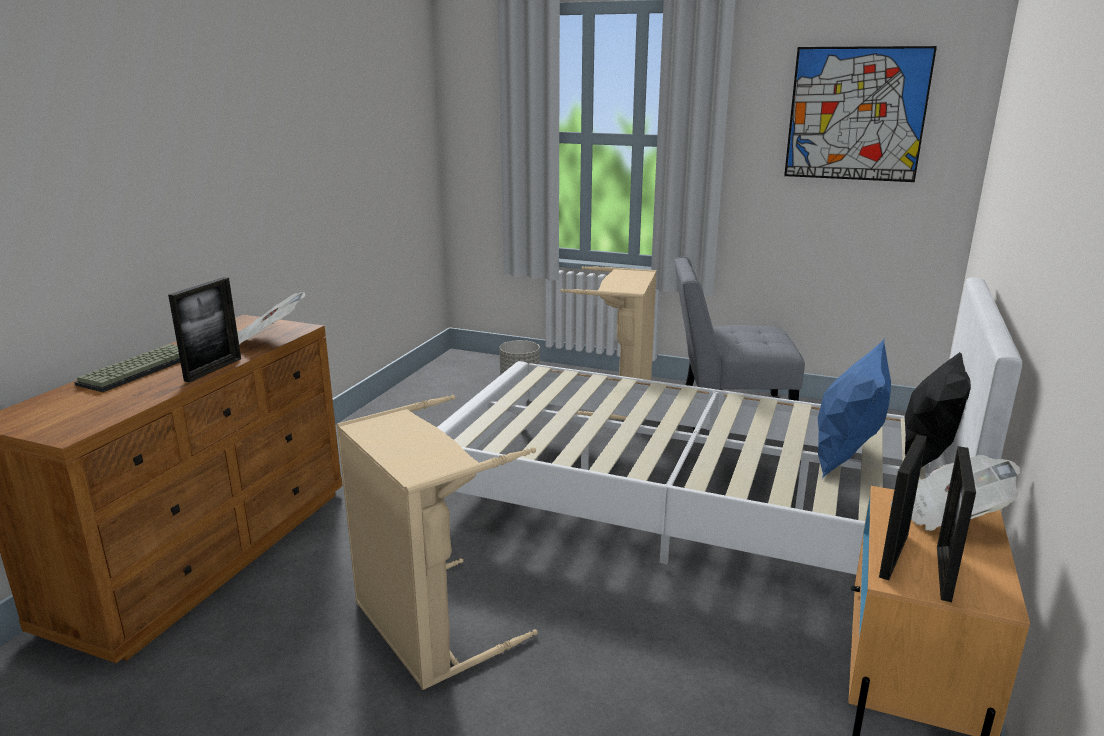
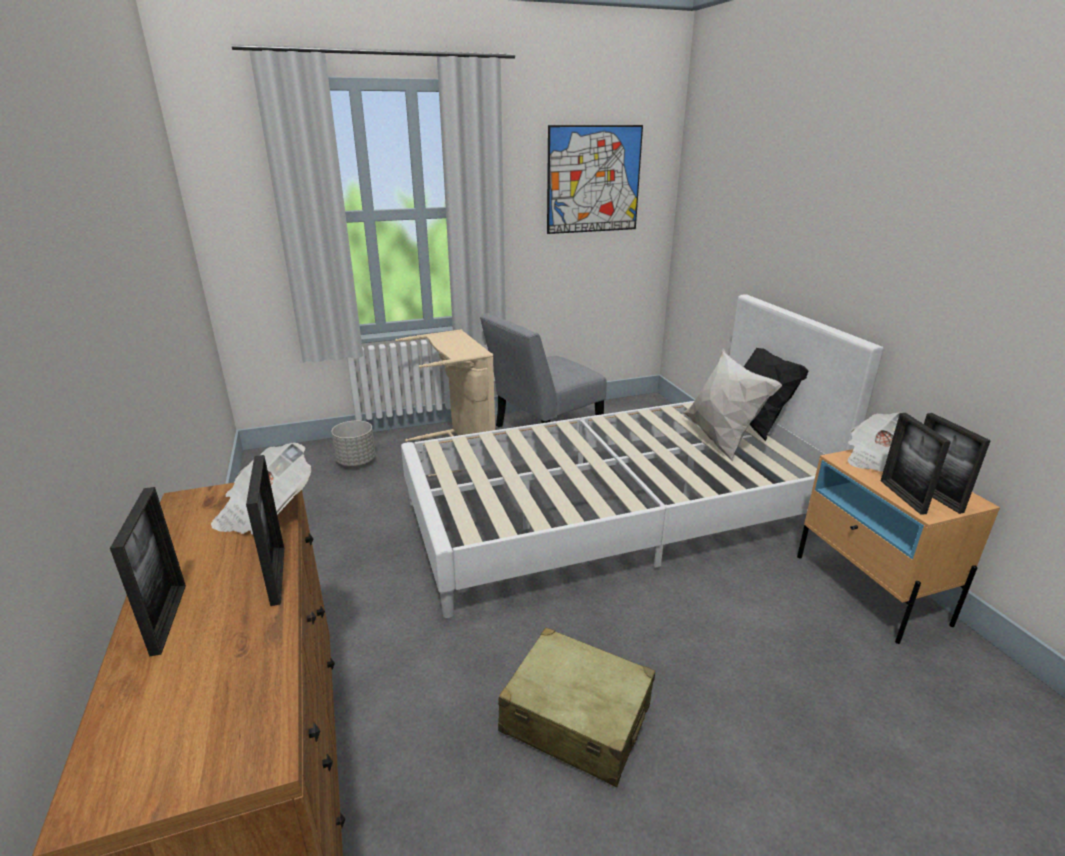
camera: 40 degrees left, 5 degrees up
(139, 368) = (168, 618): keyboard -> picture frame
(426, 627) = (576, 718): beige laundry basket -> beige suitcase
(845, 457) = (720, 440): blue pillow -> white pillow

